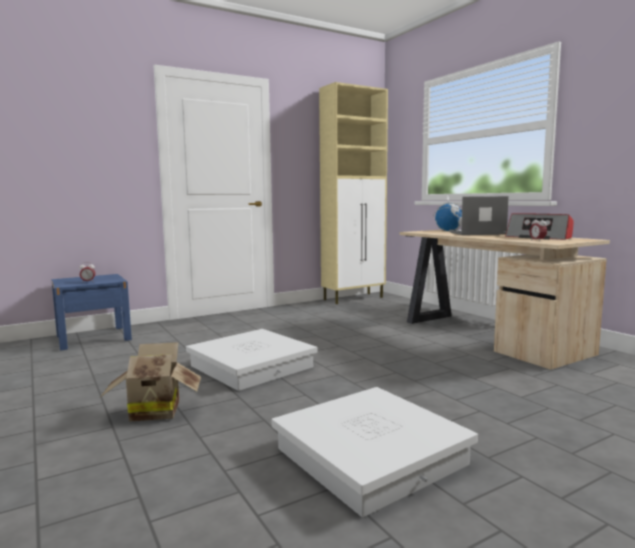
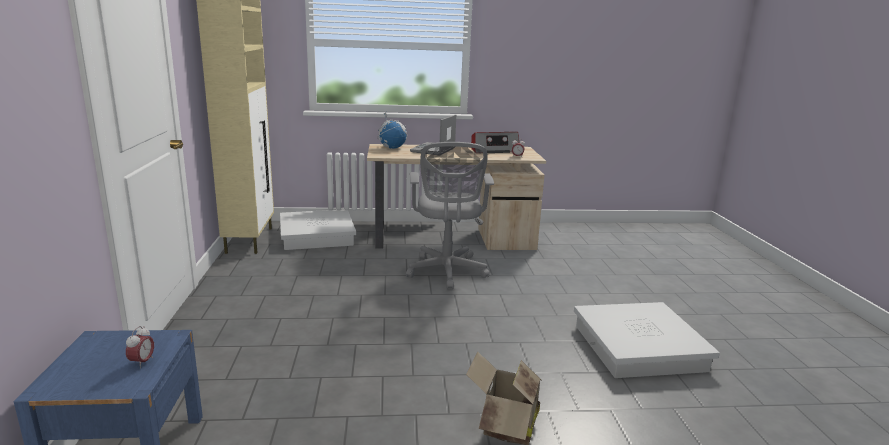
camera: 65 degrees left, 10 degrees up
(252, 366) = (422, 349): white storage box -> white storage box (317, 235)
(405, 348) = (447, 272): none -> grey office chair

